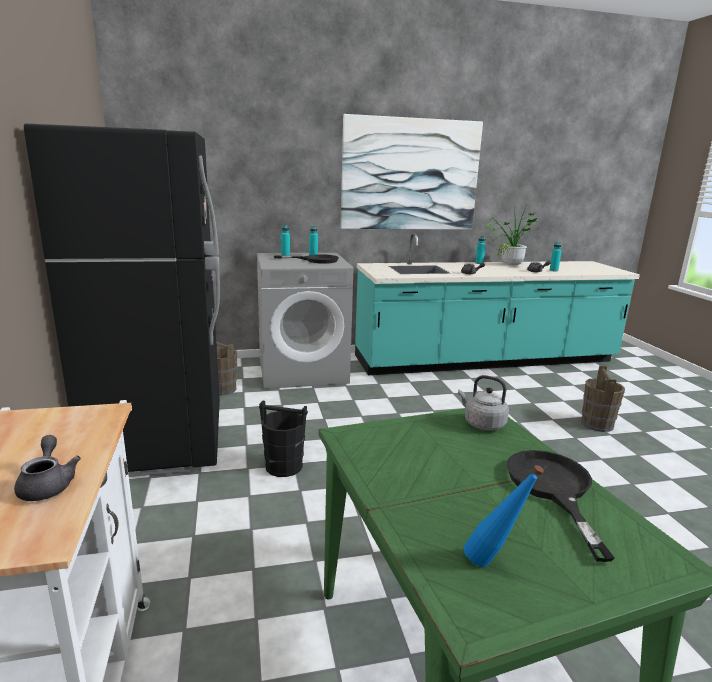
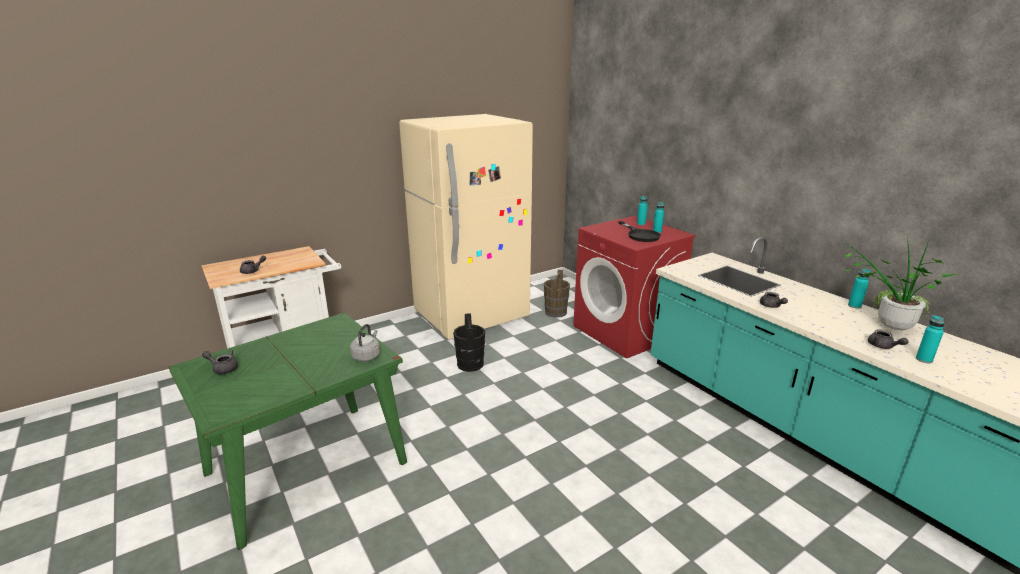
camera: 70 degrees right, 5 degrees up
(160, 440) = (471, 316): black fridge -> beige fridge
(303, 371) = (626, 332): grey washing machine -> red washing machine
(410, 175) = (790, 167): picture -> none
(493, 564) = (223, 368): blue bottle -> grey teapot
(553, 489) = (288, 382): black frying pan -> none
(597, 424) = (711, 547): brown bucket -> none

